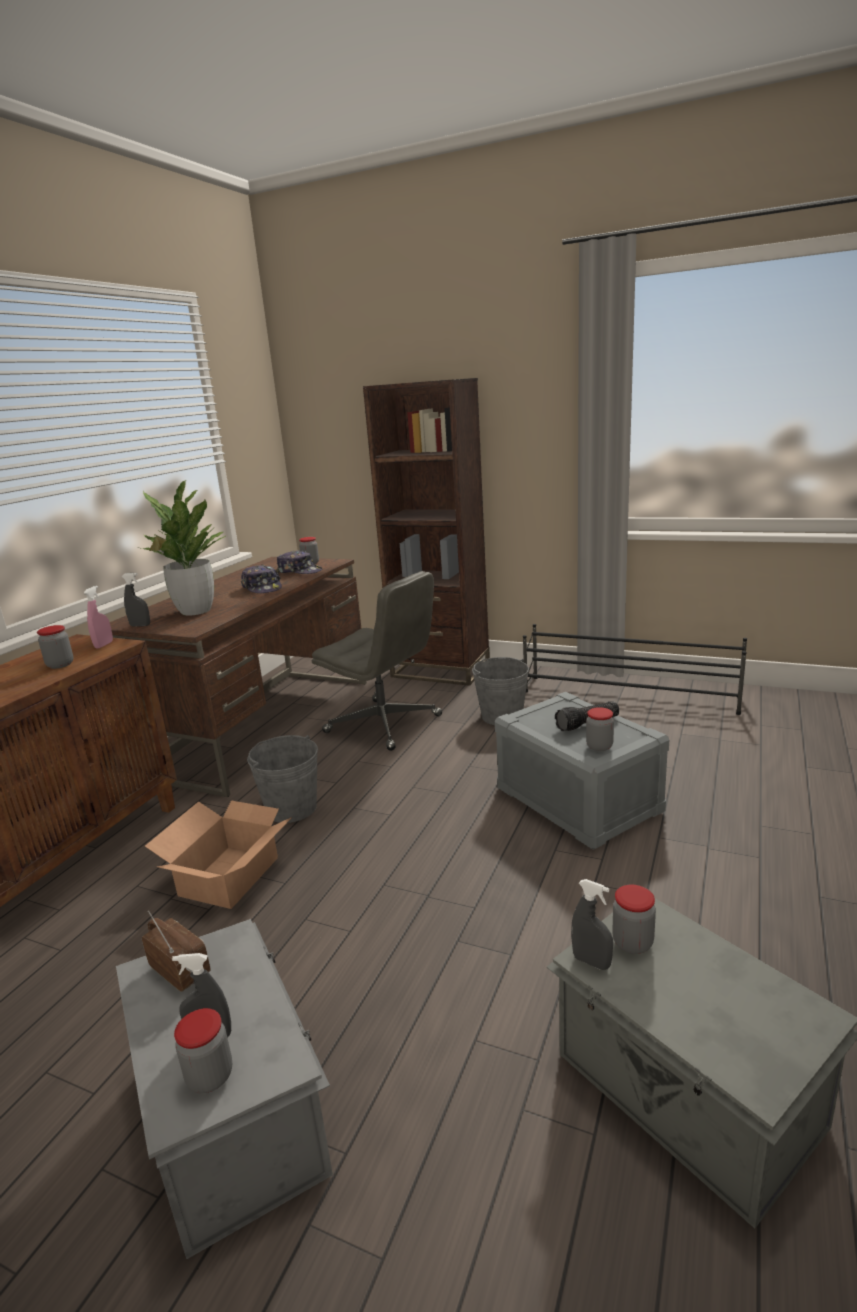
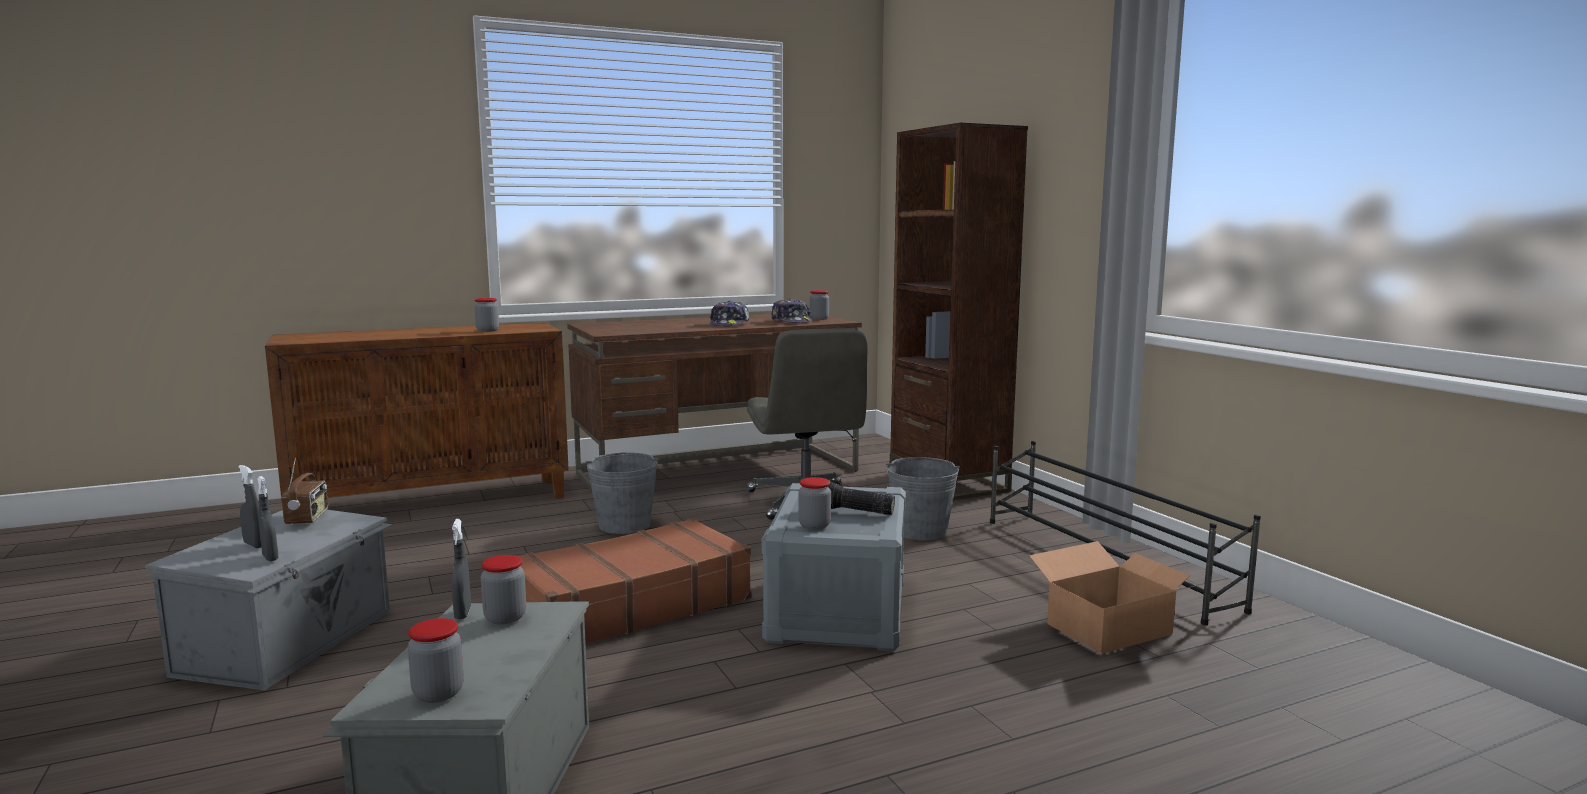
camera: 40 degrees right, 10 degrees down
(104, 645) = (536, 328): pink spray bottle -> none
(140, 625) = (591, 326): grey spray bottle -> grey spray bottle (270, 557)
(195, 611) = (644, 326): potted plant -> none
(210, 1076) = (219, 556): jar -> jar (438, 693)
(231, 876) = (513, 544): cardboard box -> cardboard box (1111, 629)
(451, 876) = (630, 606): none -> brown suitcase

